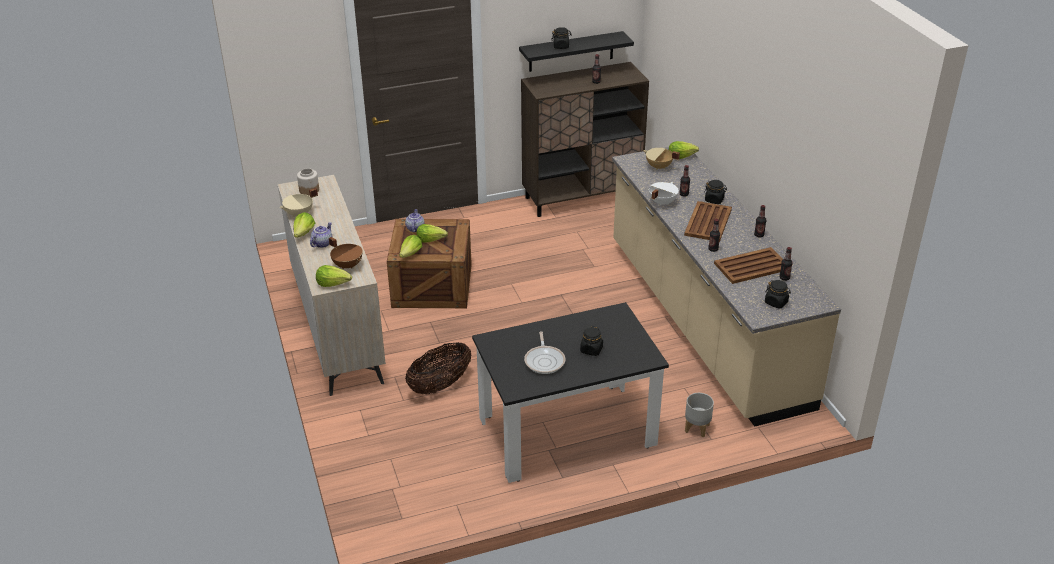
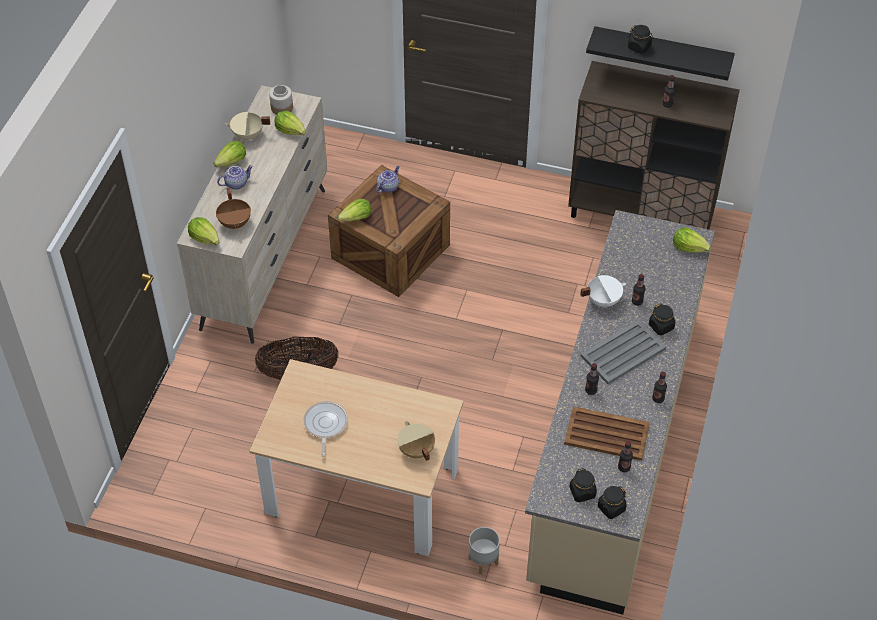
camera: 35 degrees right, 15 degrees up
(431, 239) = (390, 209): lettuce -> lettuce (290, 130)
(545, 360) = (325, 425): frying pan -> frying pan turned 150 degrees clockwise
(567, 432) = (362, 492): black dining table -> beige dining table
(591, 350) = (376, 438): black jar -> black jar (611, 508)
(659, 167) = (649, 250): beige cooking pot -> beige cooking pot (415, 450)
(707, 222) = (622, 353): brown tray -> grey tray

